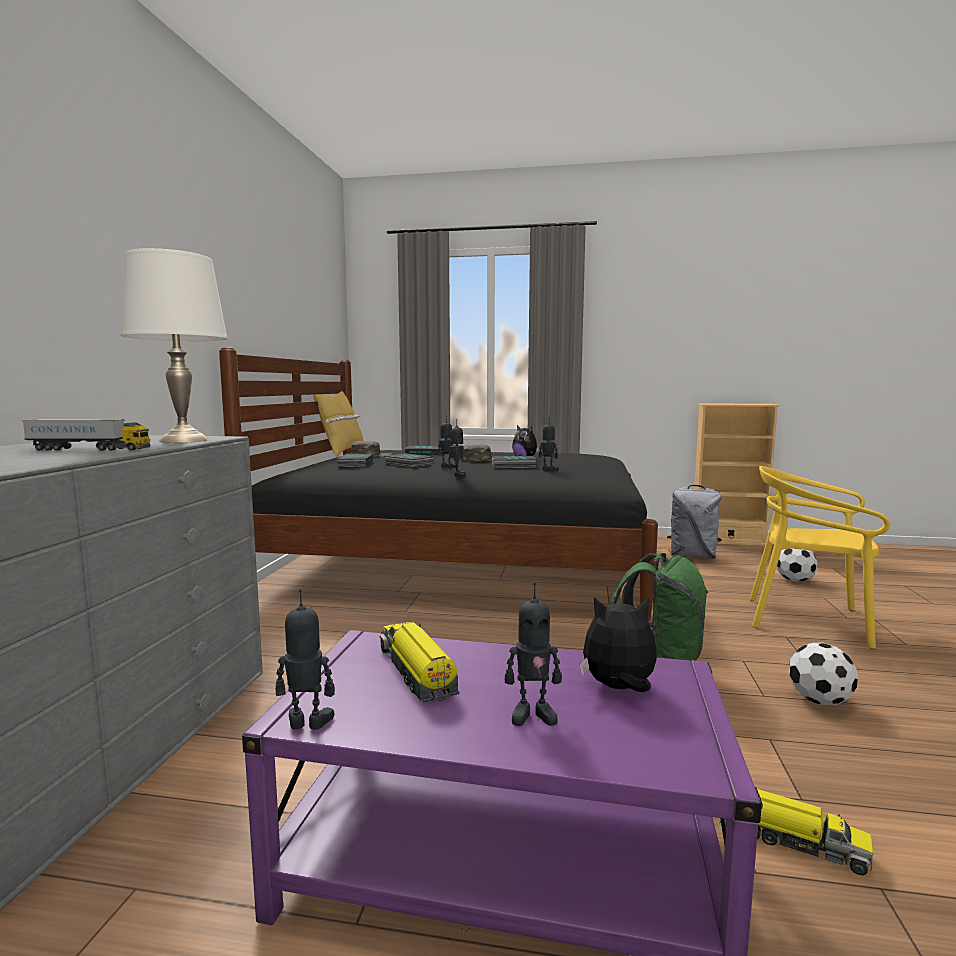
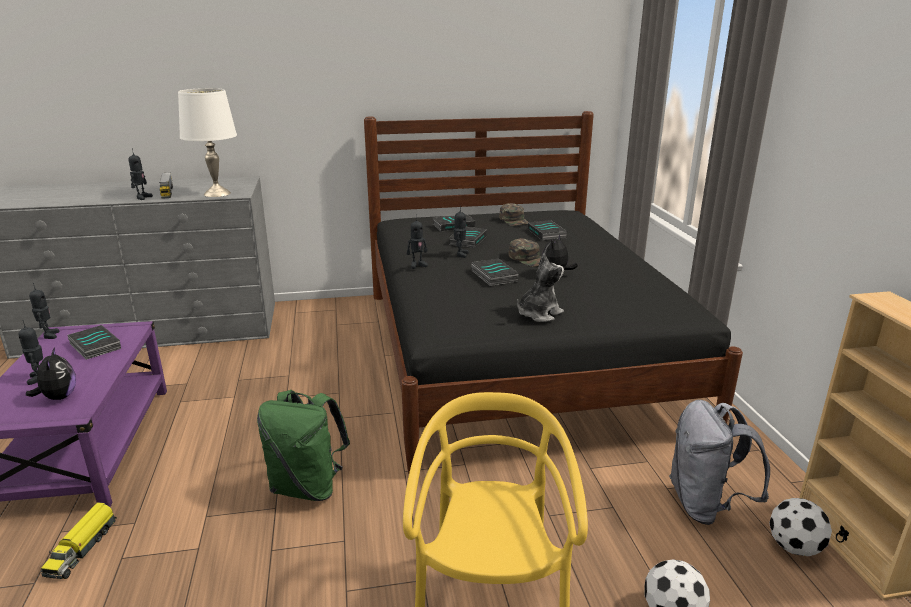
camera: 70 degrees right, 15 degrees up
(341, 453) = (543, 208): yellow pillow -> none
(416, 672) = (93, 346): toy truck -> book
(548, 470) = (480, 292): toy robot -> toy robot (142, 197)
(598, 468) = (538, 314): none -> plush toy
(818, 700) = (266, 587): football -> football (794, 547)

